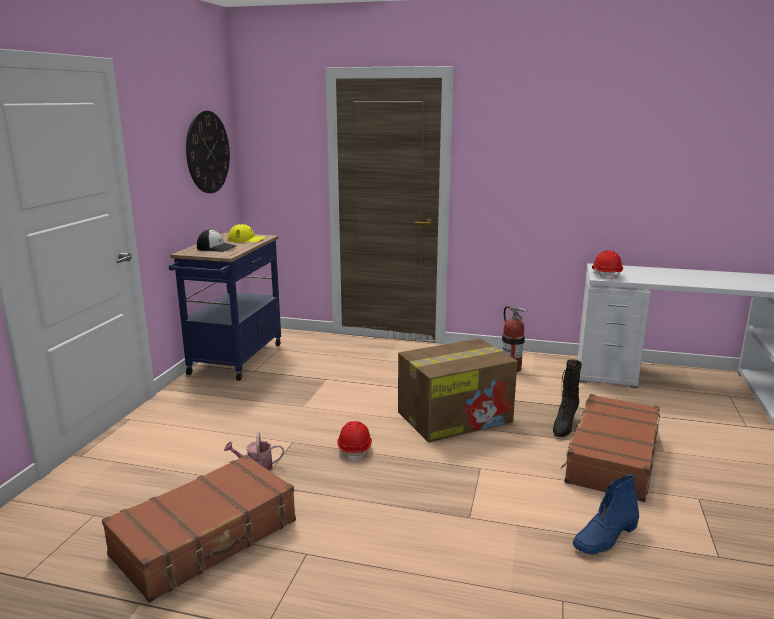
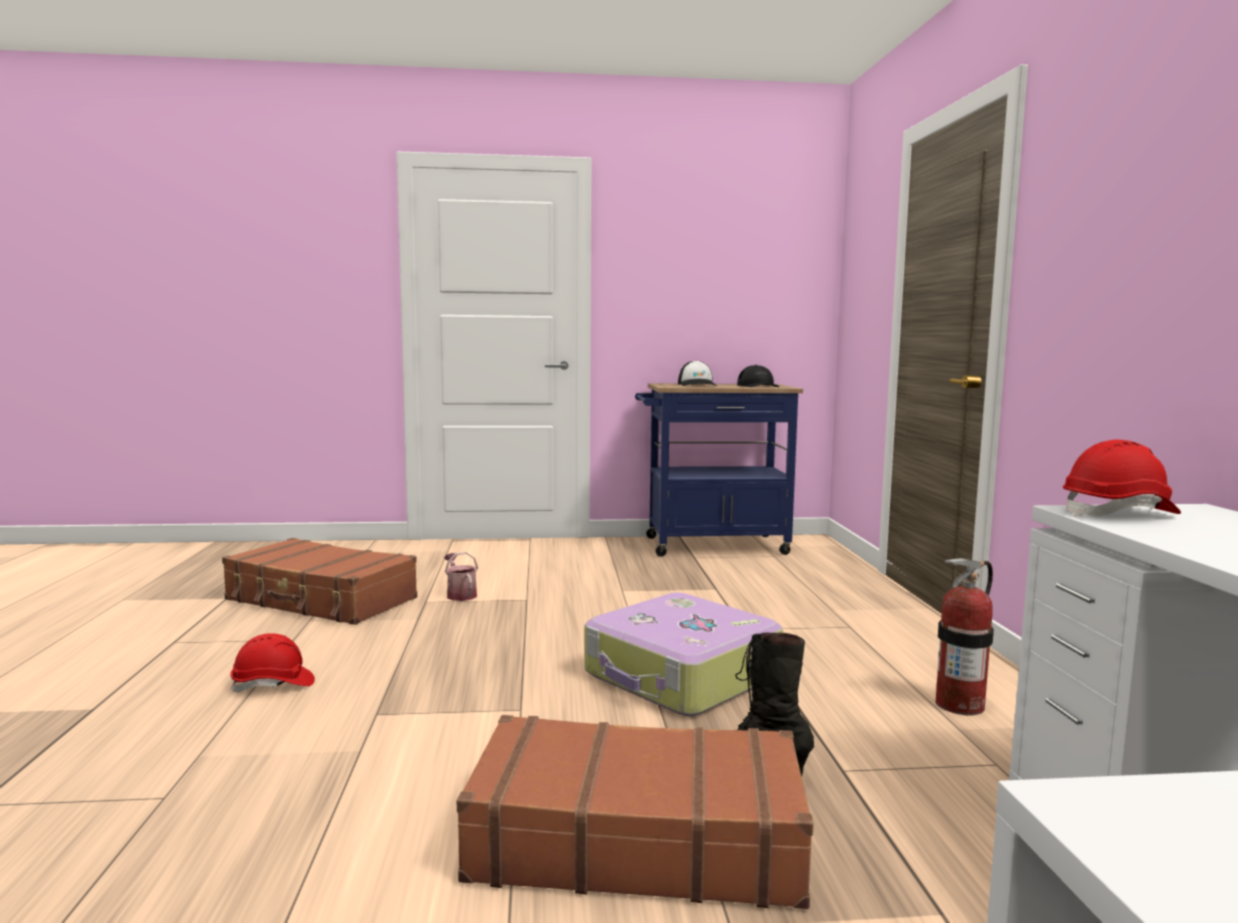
camera: 70 degrees right, 10 degrees down
(207, 152) = (761, 273): wall clock -> none
(247, 239) = (758, 386): yellow cap -> black cap
(355, 449) = (528, 629): red hard hat -> red hard hat (273, 685)
(455, 417) = (681, 676): cardboard box -> suitcase
(605, 537) = (329, 834): blue boot -> none

